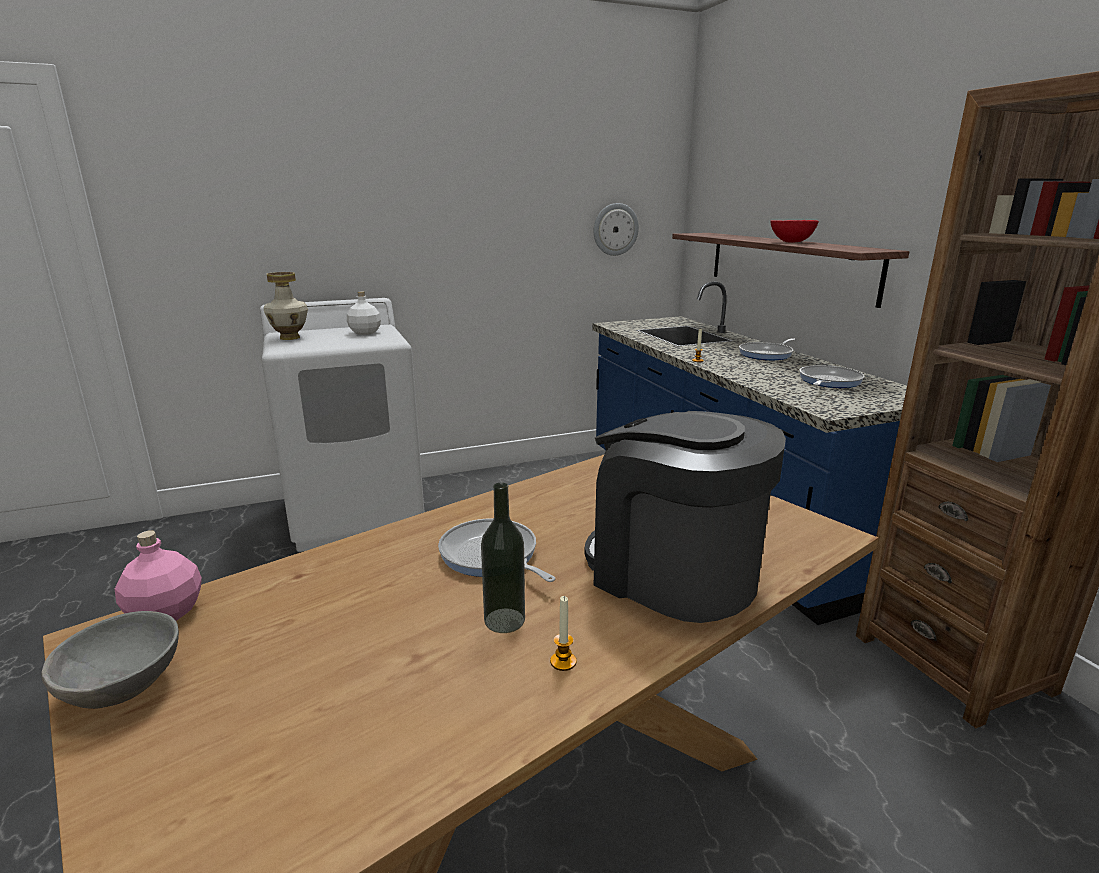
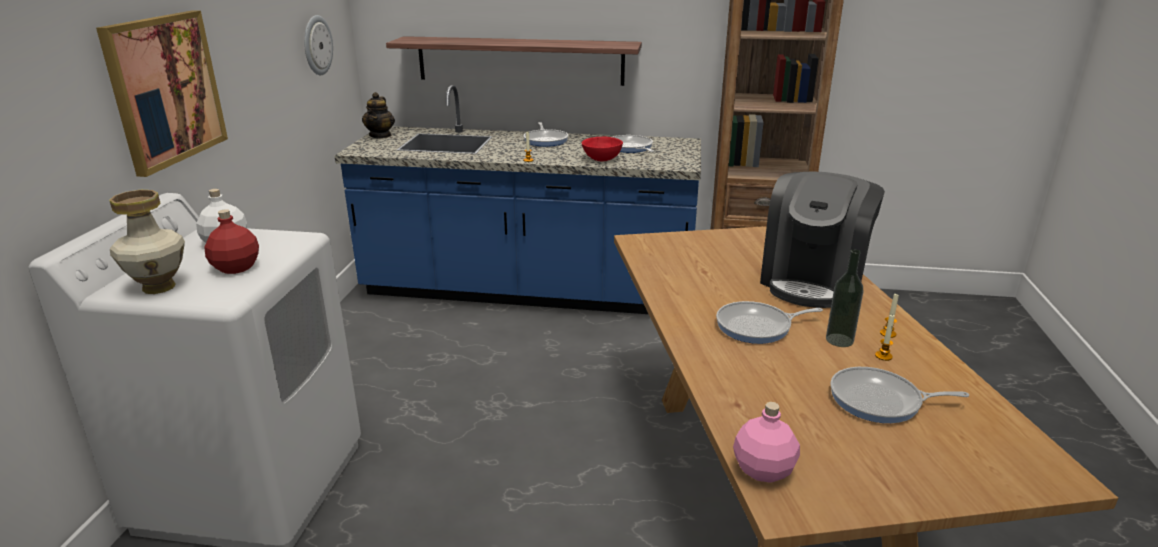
camera: 60 degrees left, 5 degrees up
(126, 689) = (862, 489): grey bowl -> none
(329, 342) = (237, 267): none -> red bottle
(346, 678) = (880, 401): none -> frying pan
(412, 230) = (165, 90): none -> picture
(484, 666) = (883, 356): none -> candle
(658, 321) = (380, 135): none -> teapot
(672, 573) = (813, 281): coffee machine -> coffee machine turned 45 degrees counterclockwise
(790, 242) = (542, 42): red bowl -> red bowl (601, 160)

